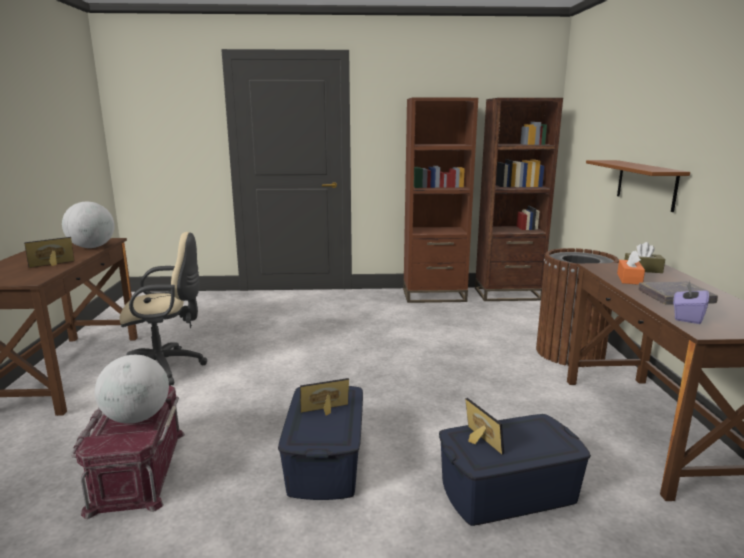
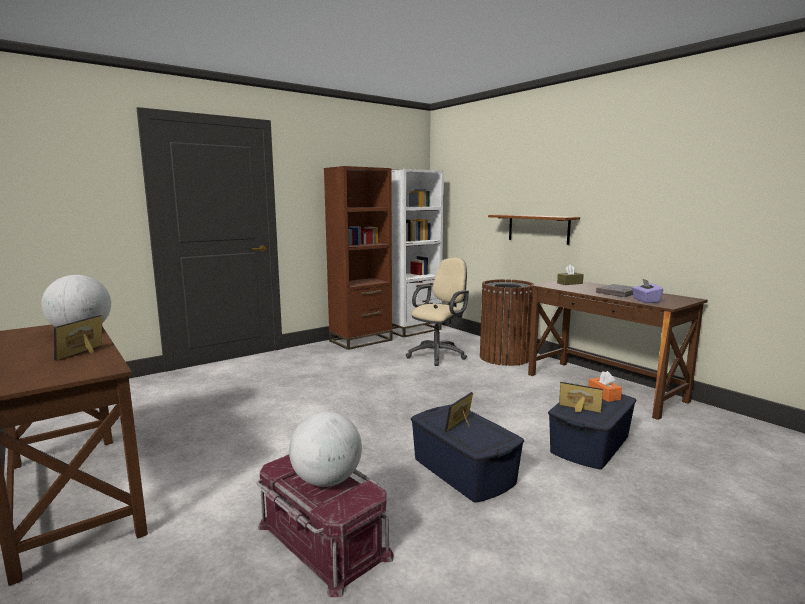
camera: 35 degrees left, 5 degrees down
(166, 368) = (200, 456): beige office chair -> beige office chair (439, 355)
(508, 294) = (412, 330): brown bookcase -> white bookcase
(629, 279) = (576, 288): orange tissue box -> orange tissue box (603, 395)

